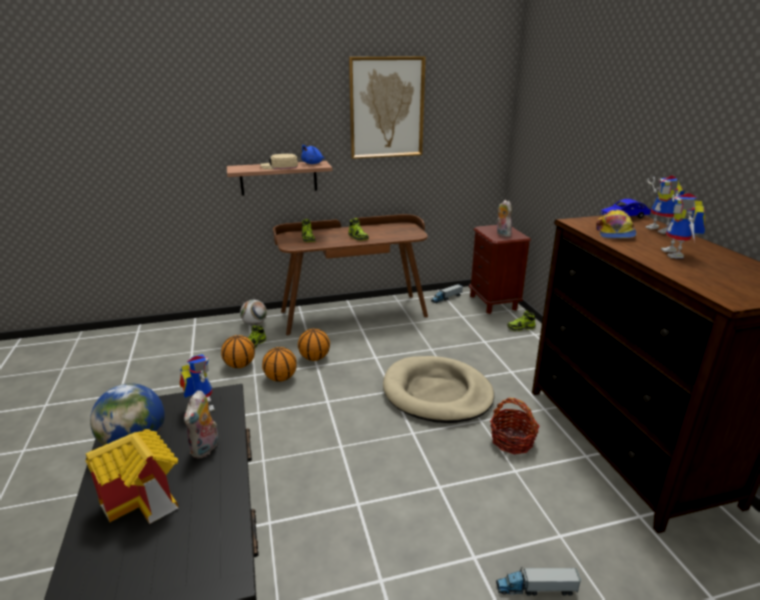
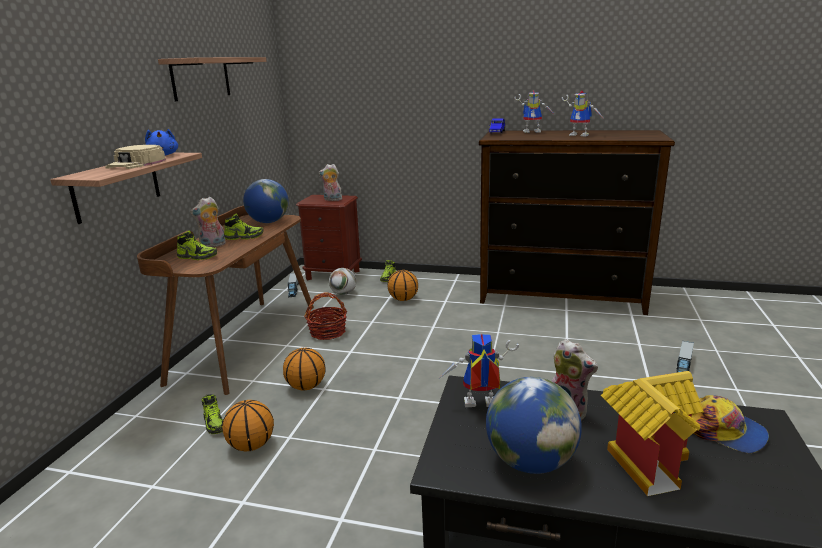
camera: 60 degrees left, 5 degrees down
(254, 324) = (159, 413): football -> football (343, 294)
(280, 378) = (321, 419): basketball -> basketball (403, 299)
(332, 235) = (212, 246): none -> plush toy
(386, 108) = (201, 78): picture -> shelf
(399, 233) = (268, 222): none -> globe
(437, 393) = (443, 338): beige dog bed -> none
(512, 441) = (532, 328): basket -> basket (328, 332)
(615, 233) = (528, 136): cap -> cap (723, 431)

